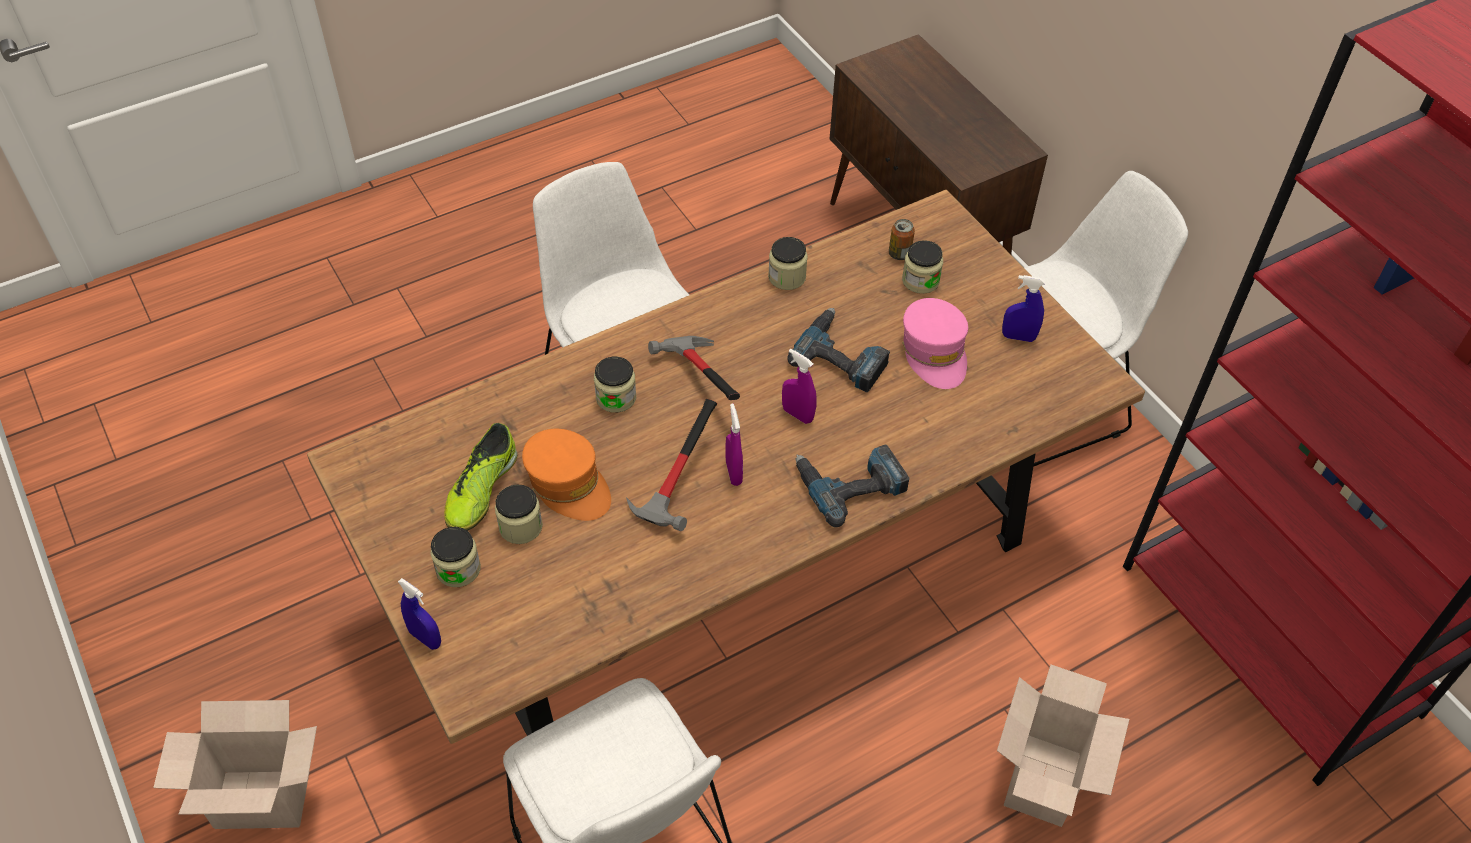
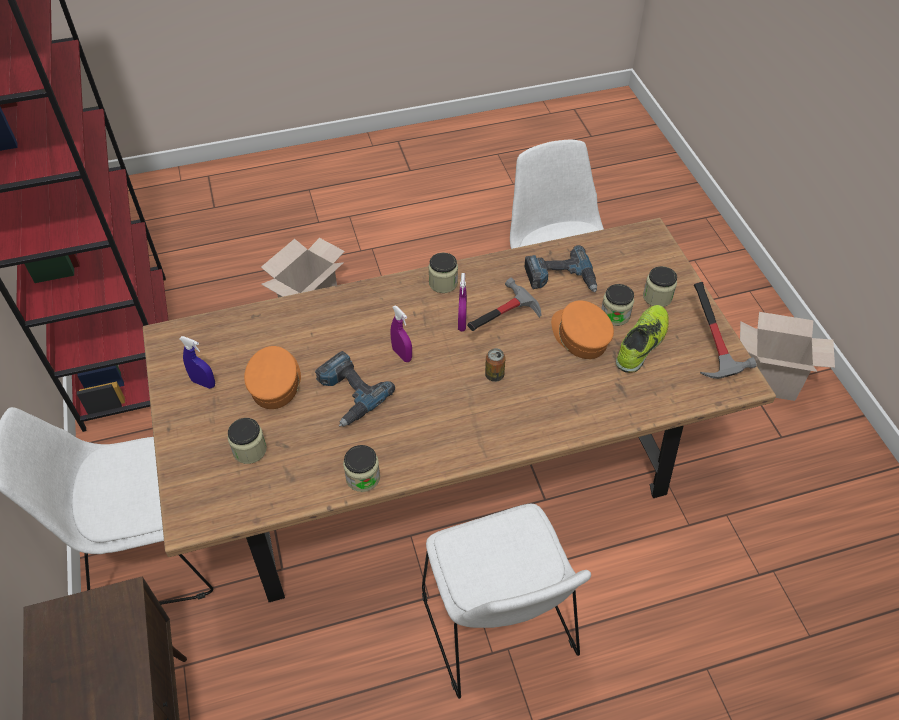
camera: 165 degrees left, 0 degrees up
(425, 638) = (676, 263): blue spray bottle -> none
(616, 397) = (535, 393): jar -> jar (443, 283)
(696, 382) = (470, 394): hammer -> hammer (715, 348)
(850, 483) = (385, 302): power drill -> power drill (560, 278)
(899, 254) = (252, 481): can -> can (494, 375)
(934, 352) = (275, 383): pink cap -> orange cap

